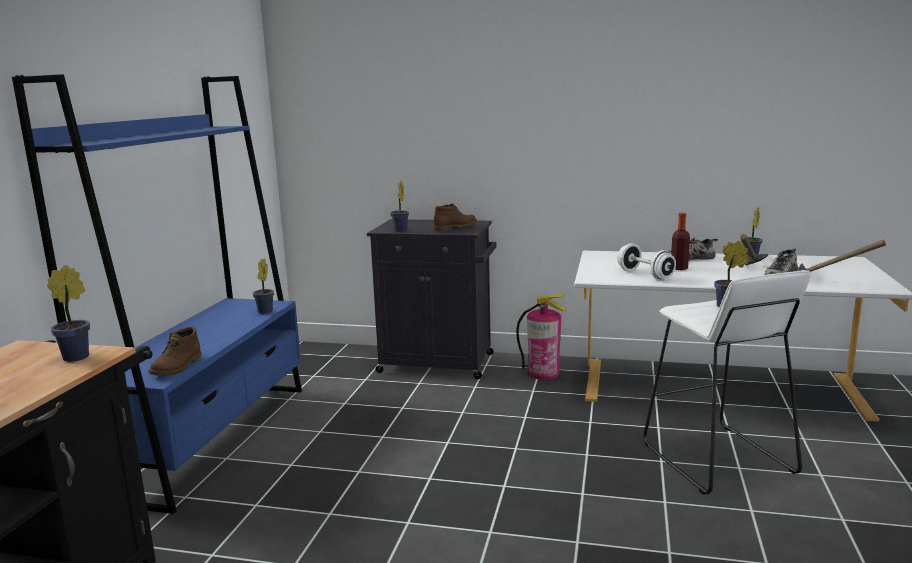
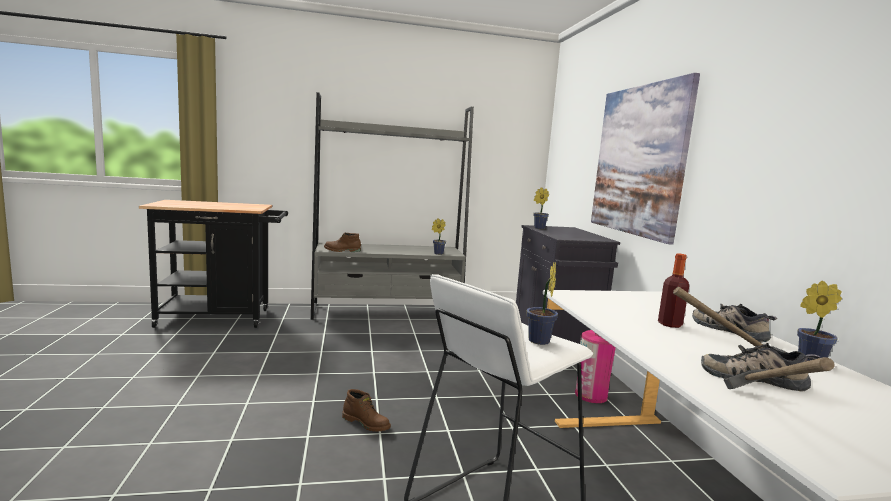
camera: 65 degrees right, 5 degrees down
(79, 356) = (248, 208): potted plant -> none
(213, 438) = (388, 312): blue bookcase -> grey bookcase
(455, 228) = (570, 235): brown boot -> brown boot (366, 423)
(497, 134) = (638, 160): none -> picture
(645, 275) = (612, 310): white dumbbell -> none

